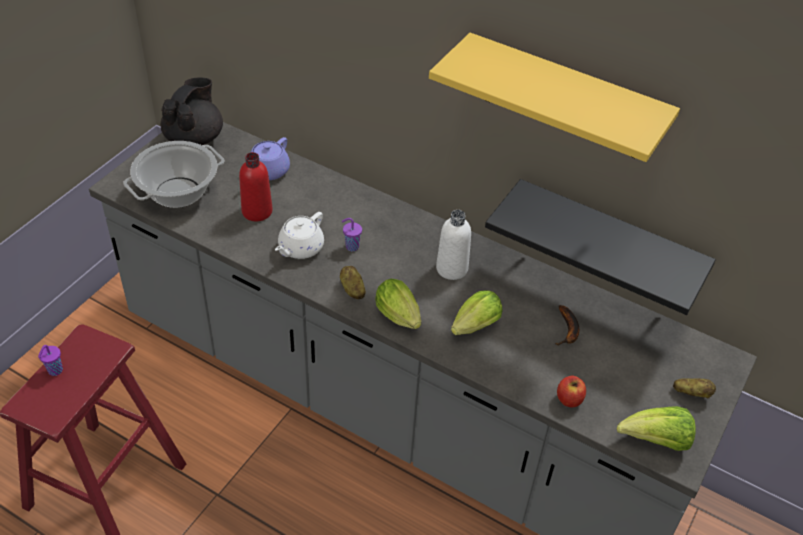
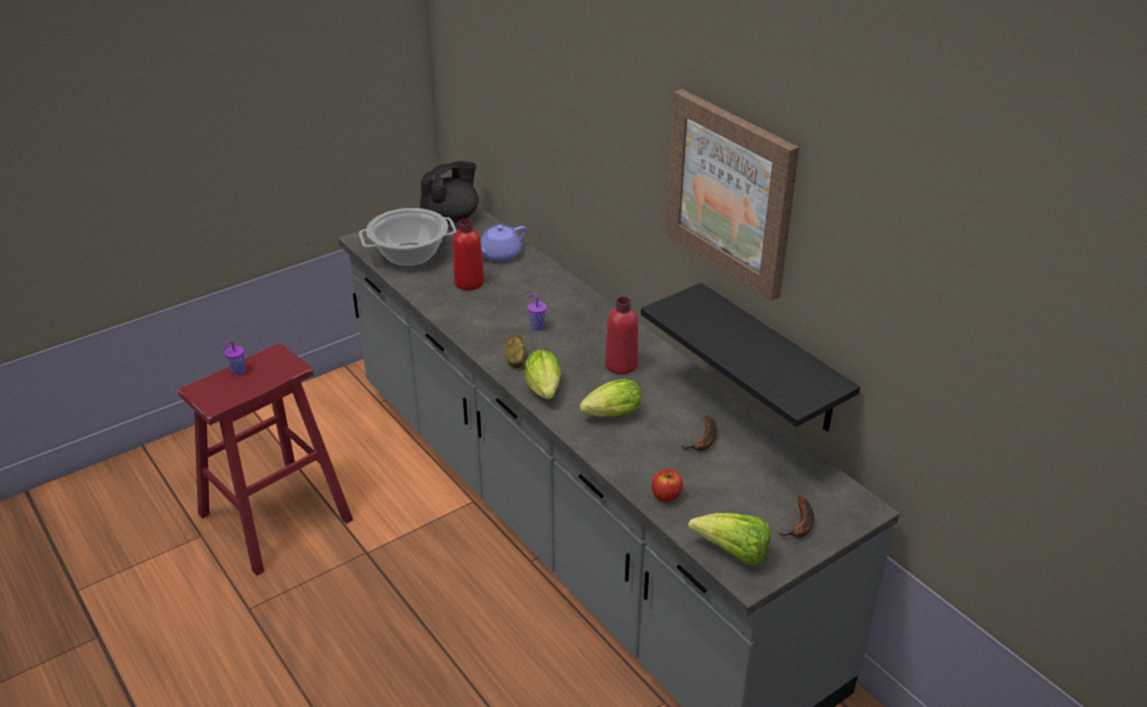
camera: 25 degrees right, 10 degrees down
(300, 248) = (489, 318): white teapot -> none
(452, 268) = (621, 365): white bottle -> red bottle
(564, 98) = (731, 192): yellow shelf -> picture
(691, 393) = (801, 524): potato -> banana

